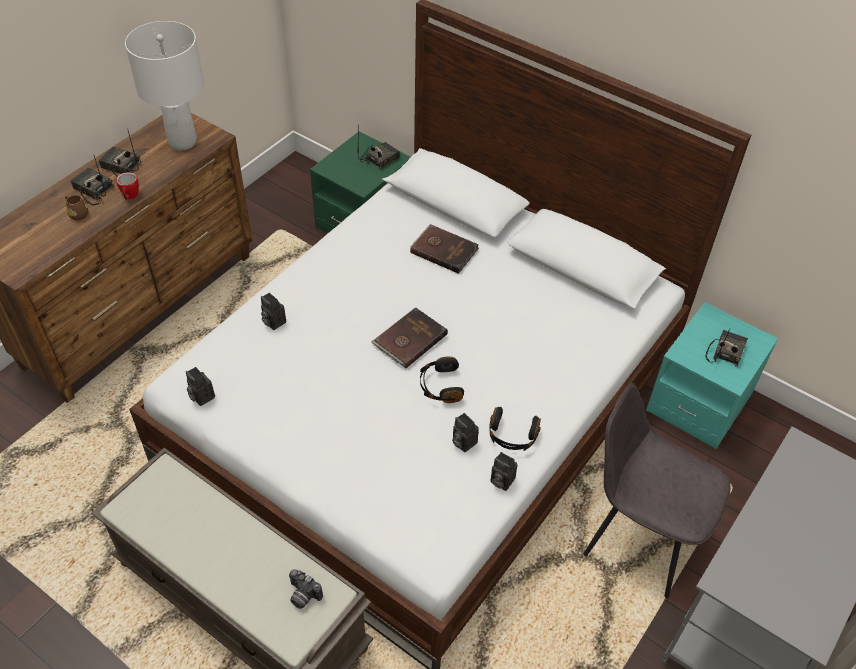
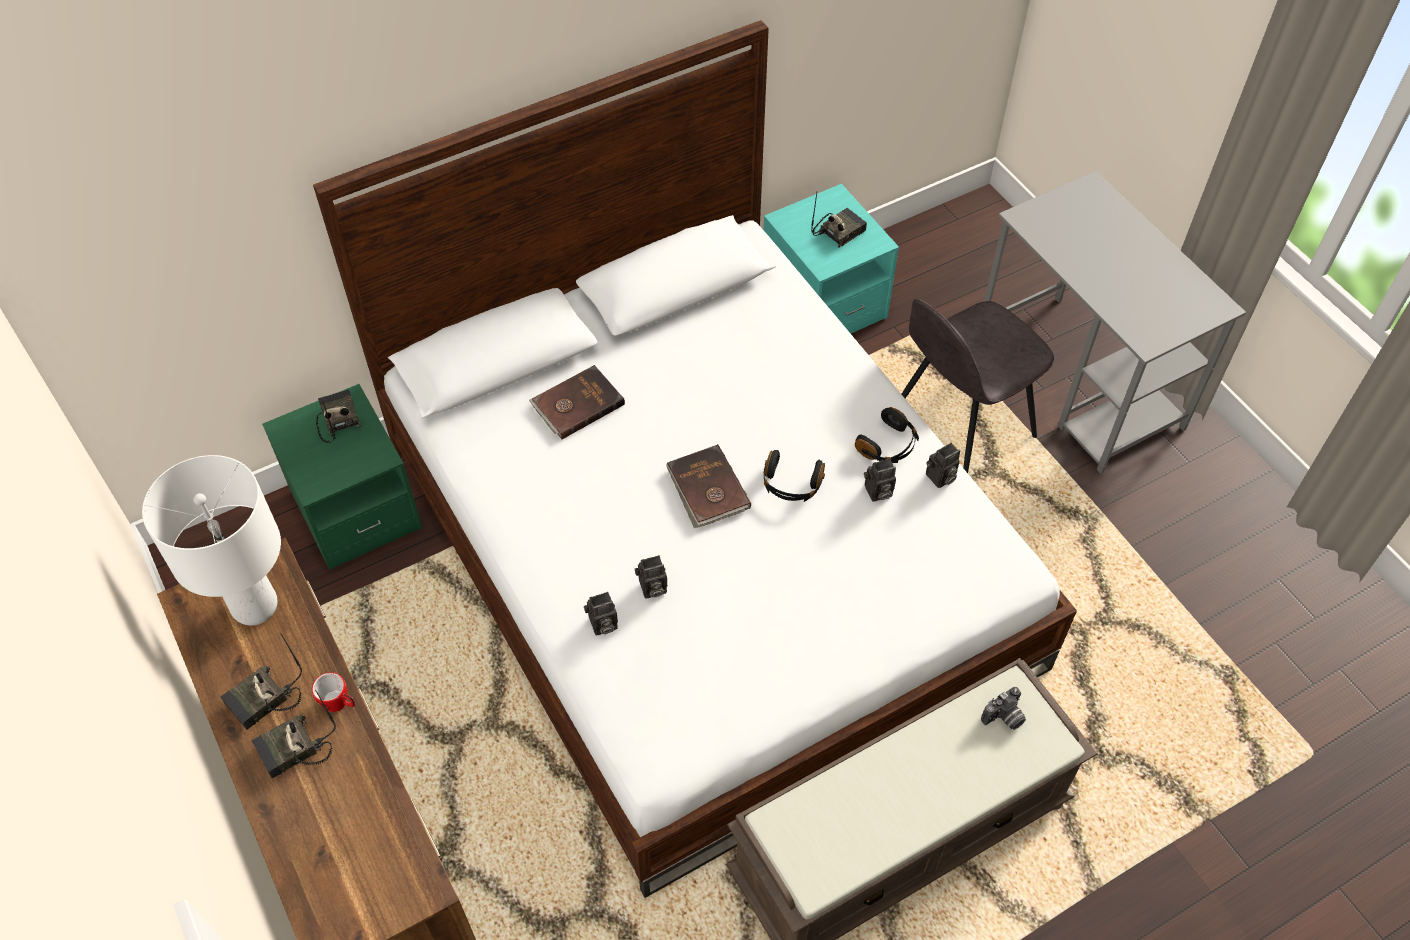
camera: 65 degrees left, 5 degrees up
(77, 214) = (336, 783): brown mug -> none
(201, 396) = (690, 741): camera -> camera (652, 589)
(725, 351) = (838, 231): radio -> radio turned 90 degrees clockwise

